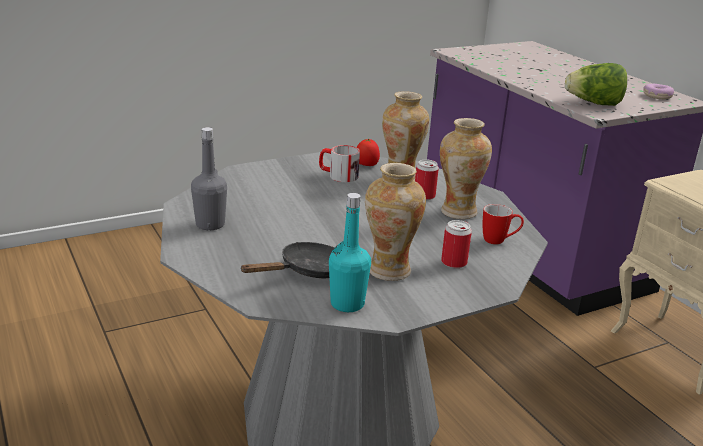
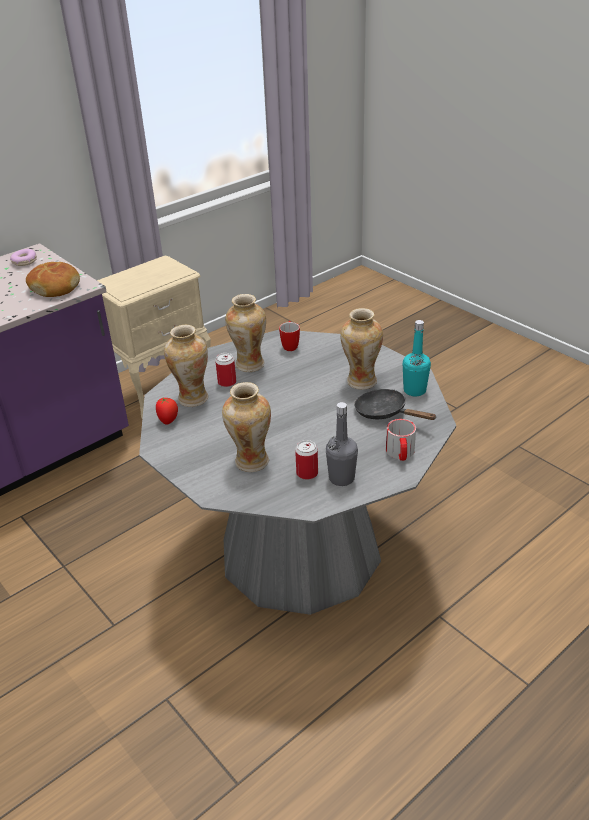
camera: 100 degrees left, 10 degrees up
(273, 189) = (250, 462): none -> vase
(338, 175) = (201, 432): mug -> mug (400, 453)
(454, 263) = (333, 359): can -> can (307, 473)
(594, 103) = (55, 287): lettuce -> bread

